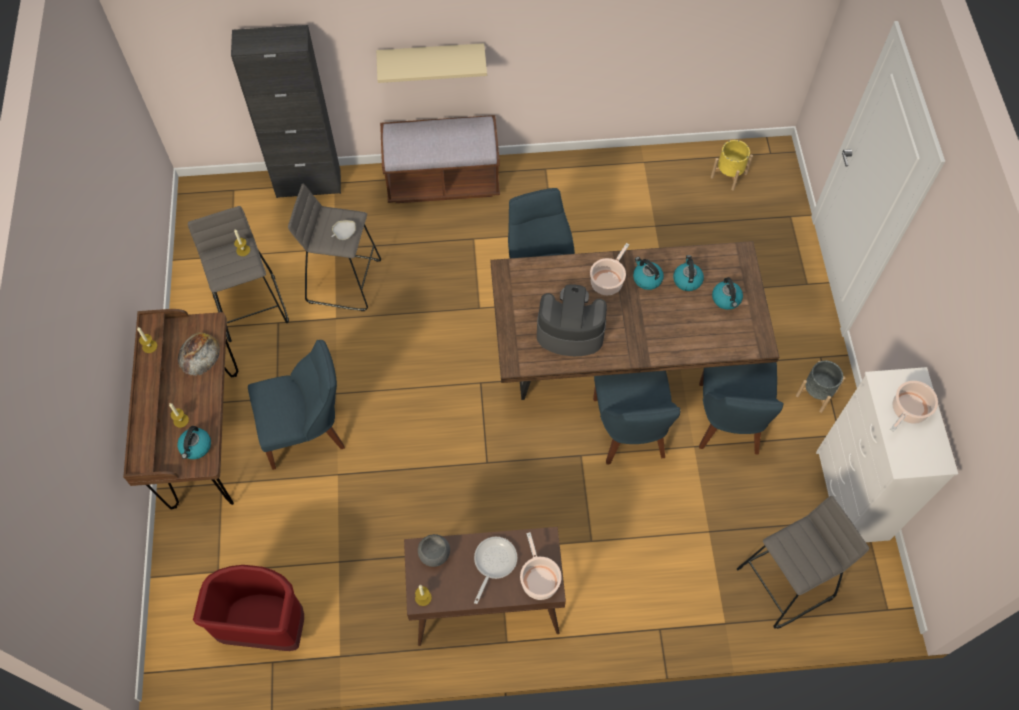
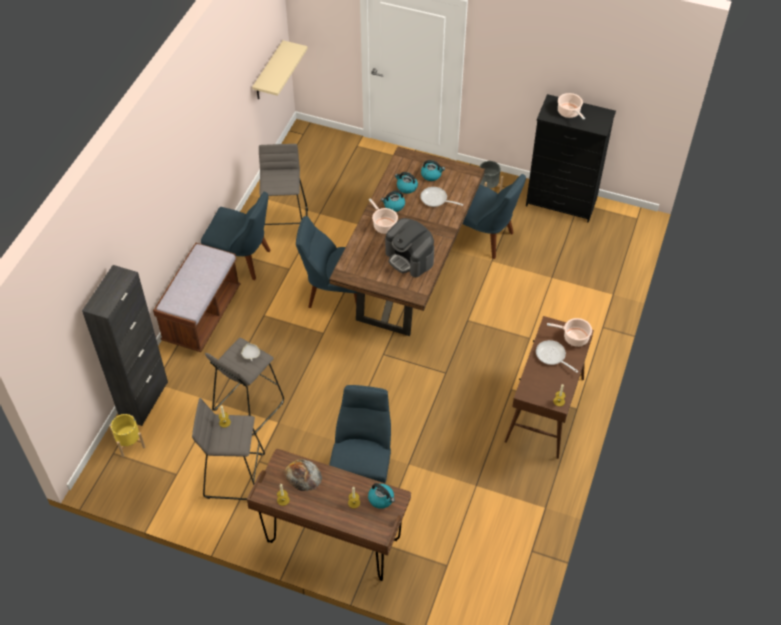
camera: 65 degrees left, 10 degrees down
(265, 626) = (503, 547): red trash can -> none
(431, 58) = (161, 230): beige shelf -> beige shelf (268, 72)
(434, 554) = (532, 385): grey bowl -> none
(570, 331) = (410, 258): coffee machine -> coffee machine turned 75 degrees counterclockwise
(630, 431) = (464, 288): blue chair -> blue chair (242, 260)
(686, 321) = (436, 199): none -> frying pan
(729, 175) = (306, 161): yellow planter -> yellow planter (130, 443)
(785, 583) = (601, 256): grey stool -> grey stool (285, 224)
(851, 496) = (562, 203): white dresser -> black dresser

